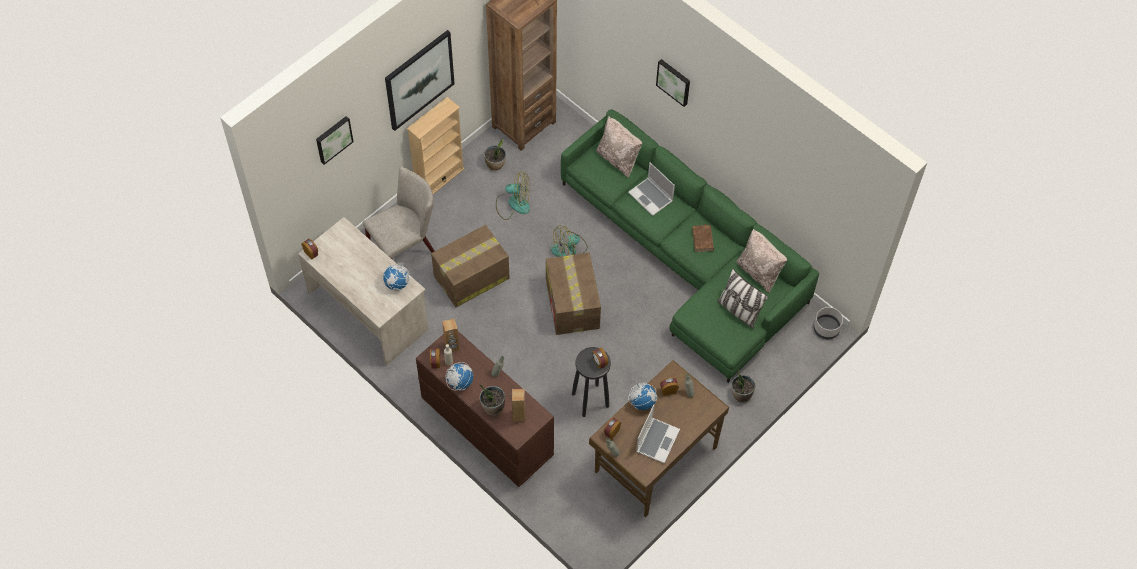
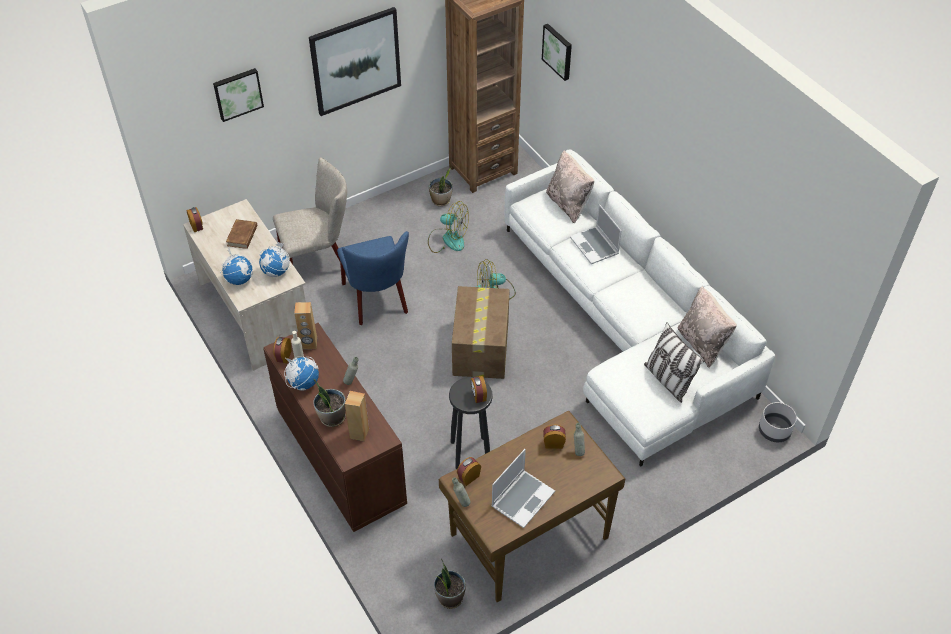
camera: 15 degrees right, 10 degrees down
(439, 179) = (378, 203): beige bookcase -> none
(470, 277) = (377, 301): cardboard box -> blue chair
(642, 402) = (517, 450): globe -> globe (239, 279)
(674, 81) = (638, 102): picture -> picture (558, 51)
(687, 259) = (625, 327): green sofa -> white sofa
(703, 239) = (643, 298): brown book -> brown book (242, 236)
(741, 394) = (653, 483): potted plant -> potted plant (450, 597)

